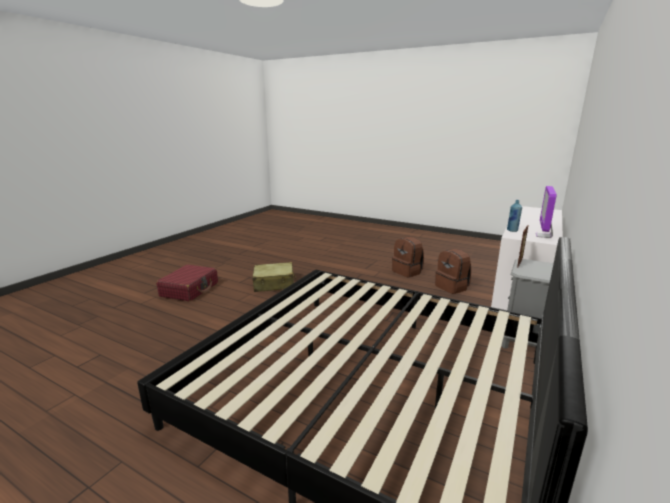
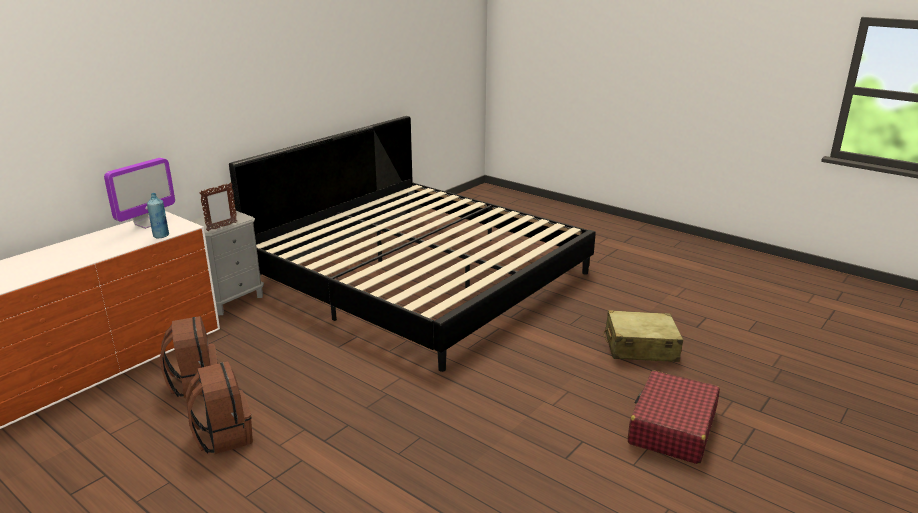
camera: 170 degrees left, 5 degrees up
(274, 284) = (510, 427): beige suitcase -> beige suitcase (640, 347)

